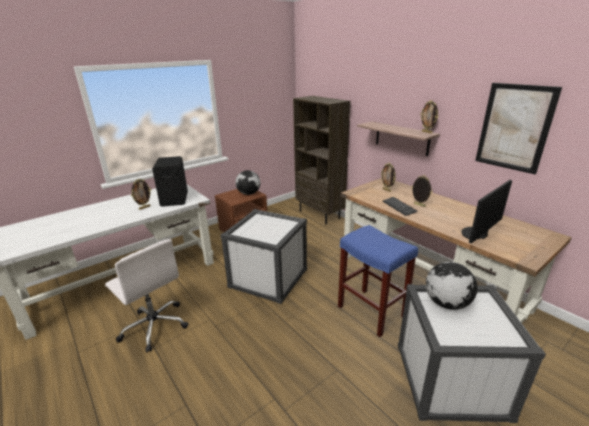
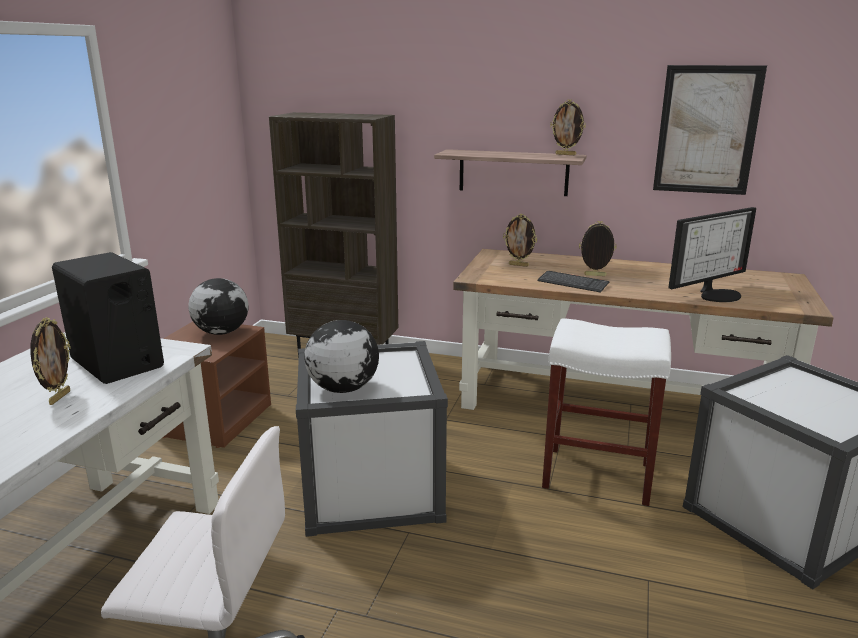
camera: 35 degrees left, 5 degrees down
(370, 311) = (595, 475): blue stool -> white stool
(446, 303) = (770, 394): globe -> globe (342, 389)
(476, 234) = (716, 294): monitor -> monitor turned 135 degrees counterclockwise

